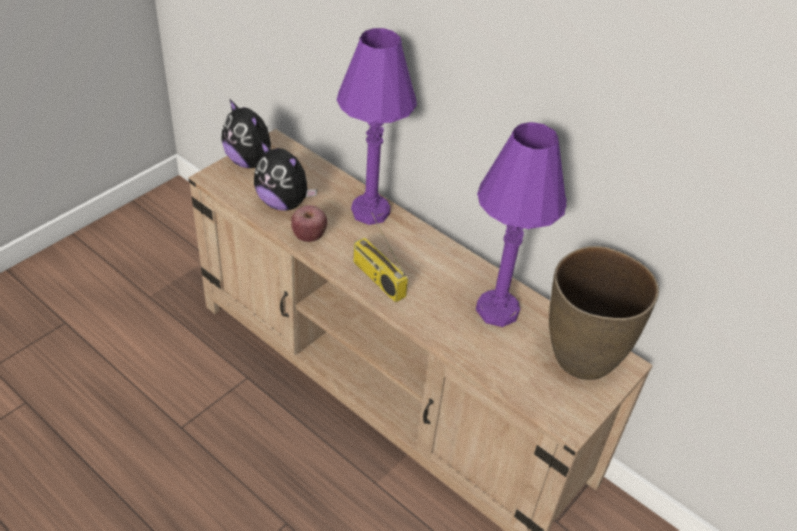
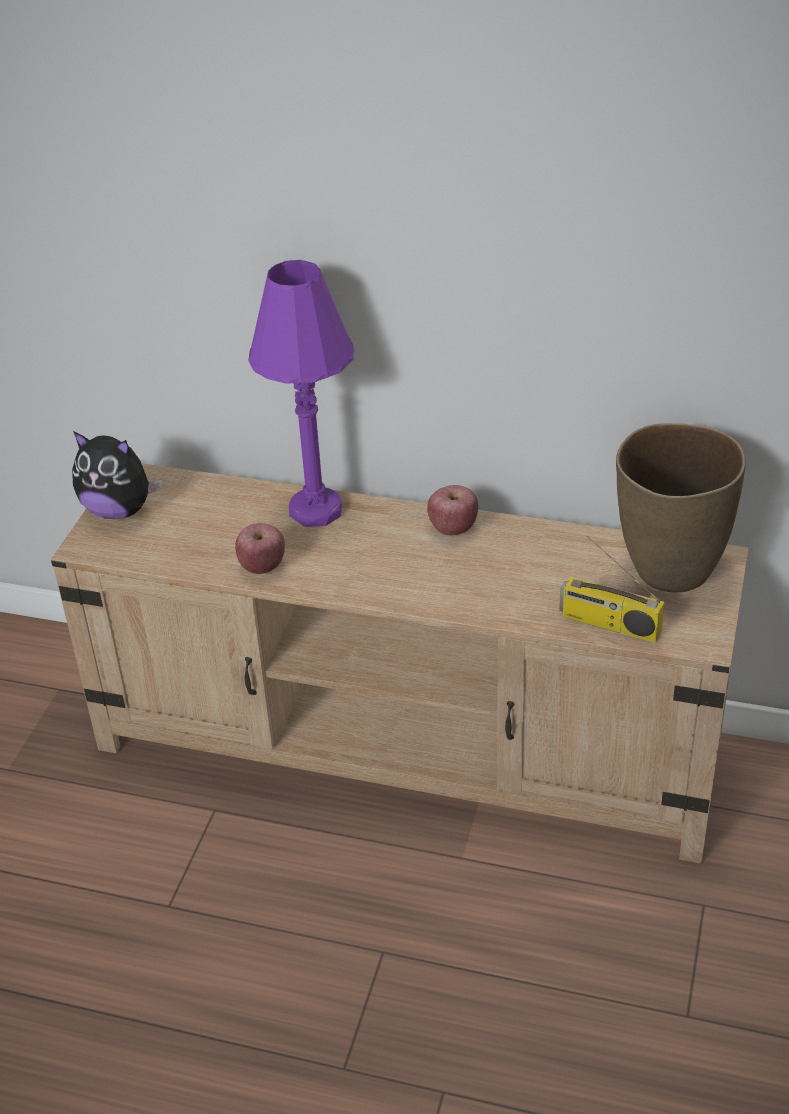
camera: 20 degrees left, 5 degrees down
(284, 203) = (200, 541): plush toy -> none
(377, 278) = (381, 580): radio -> radio (608, 624)
(451, 261) = (453, 528): none -> apple
(497, 310) = (544, 559): purple table lamp -> none

